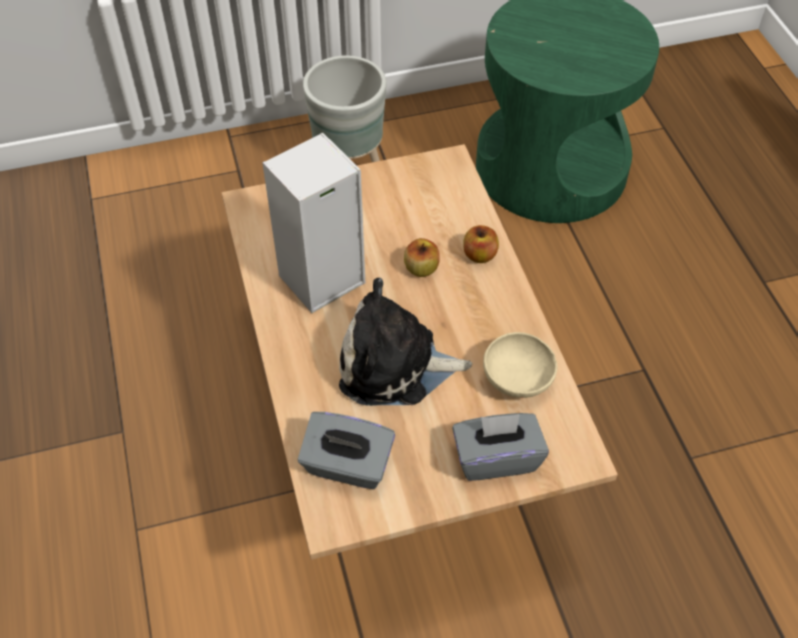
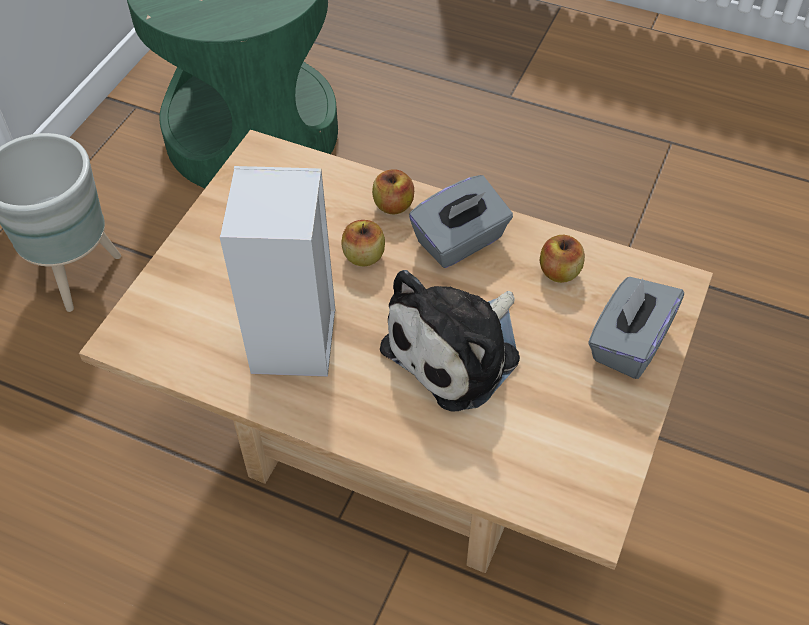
camera: 50 degrees left, 0 degrees up
(347, 466) = (540, 464): grey tissue box -> grey tissue box (460, 242)
(518, 380) = (559, 272): beige bowl -> apple

